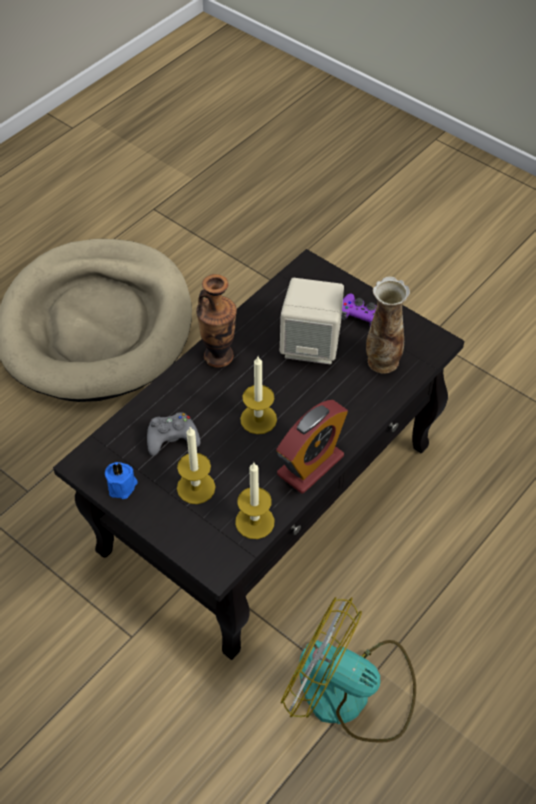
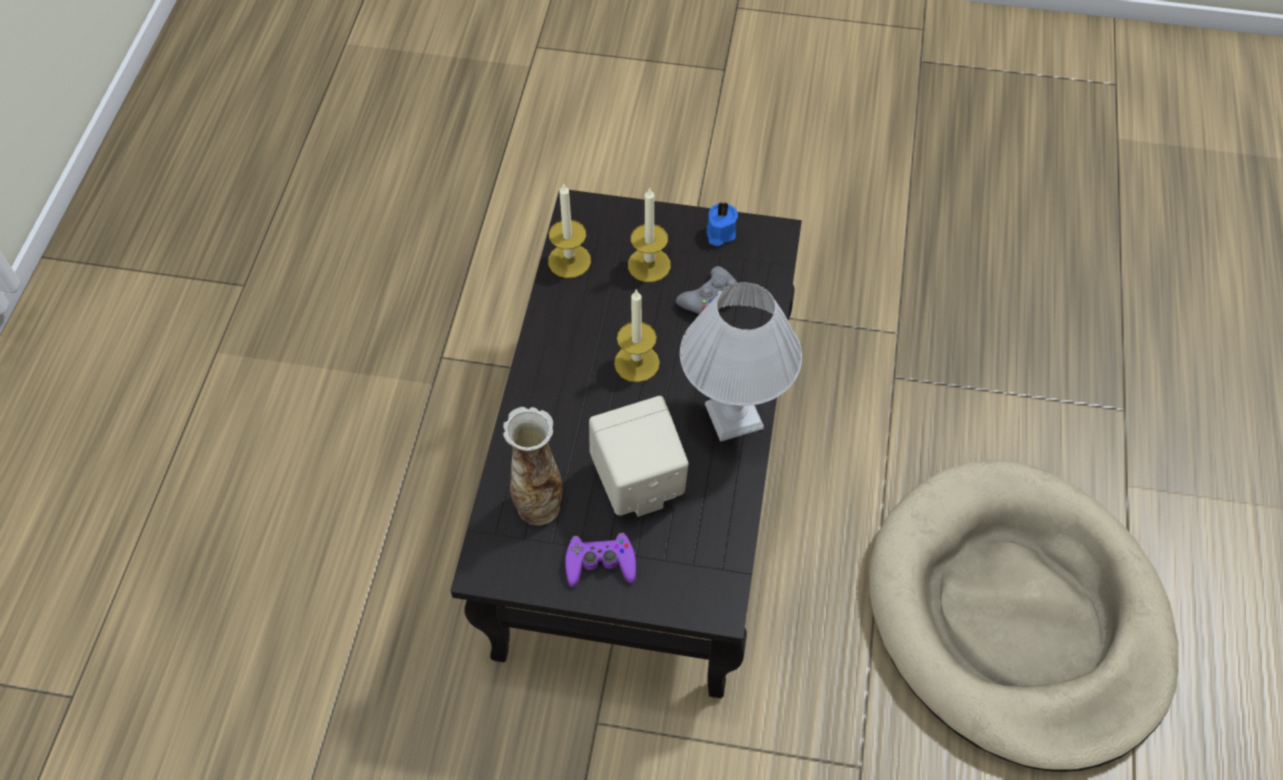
camera: 150 degrees right, 5 degrees up
(219, 356) = (735, 415): vase -> white table lamp
(310, 465) = (549, 340): alarm clock -> none
(350, 693) = (448, 352): fan -> none

